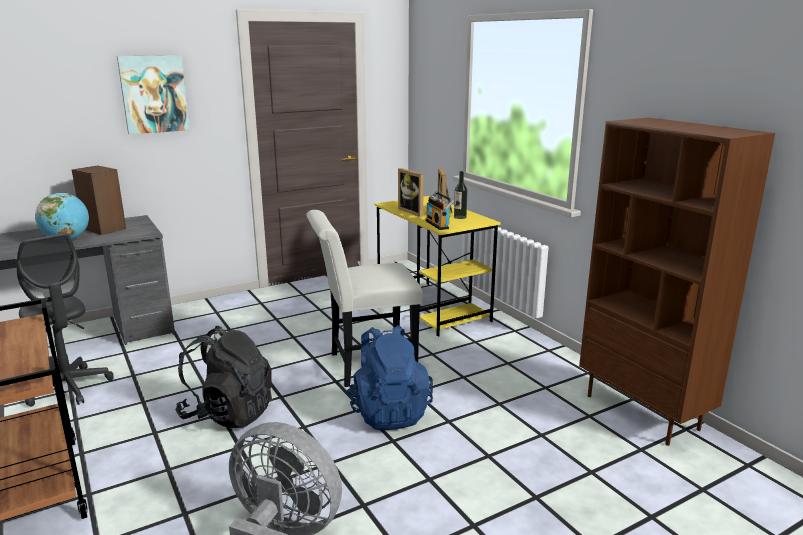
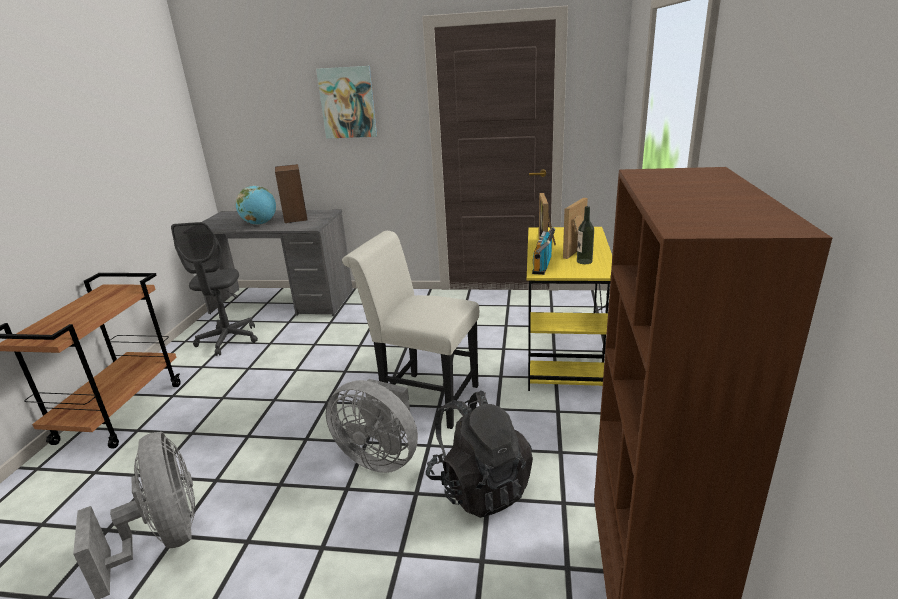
camera: 40 degrees right, 5 degrees up
(228, 414) = (278, 402): black backpack -> black backpack (479, 487)
(388, 412) = (380, 457): blue backpack -> grey fan

